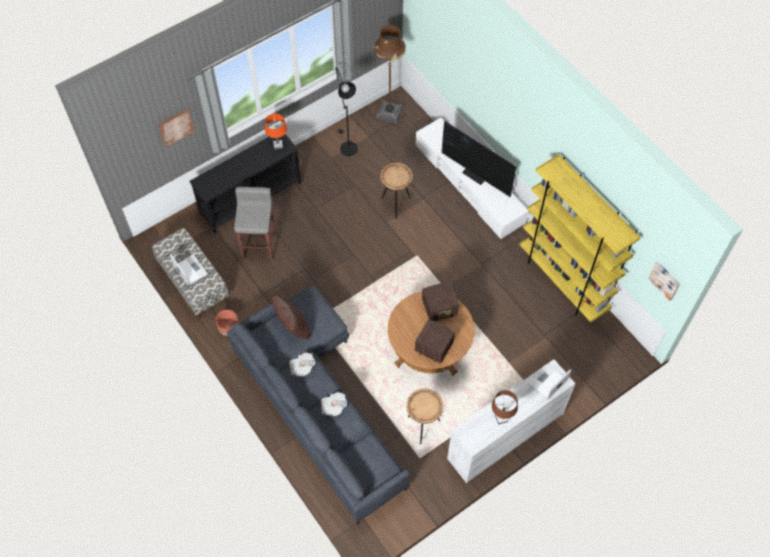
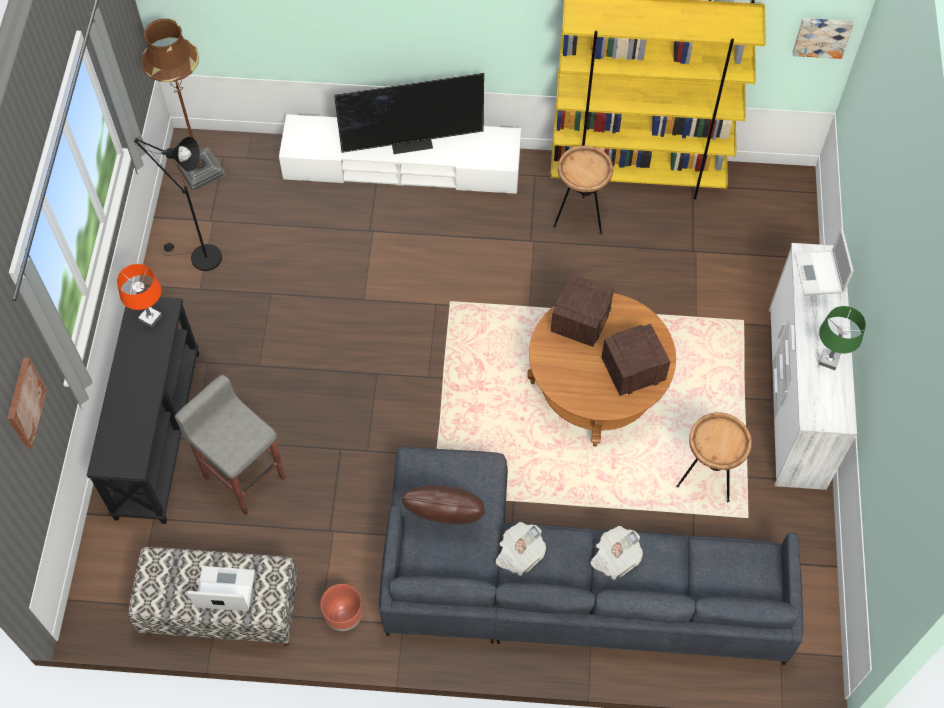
camera: 50 degrees left, 0 degrees up
(396, 204) = (349, 268): brown side table -> brown side table (579, 218)
(501, 418) = (828, 360): brown table lamp -> green table lamp

